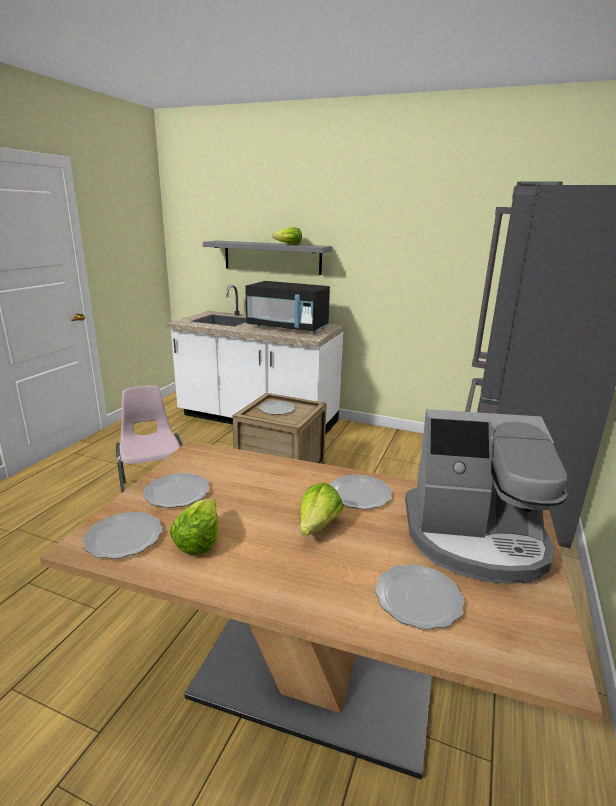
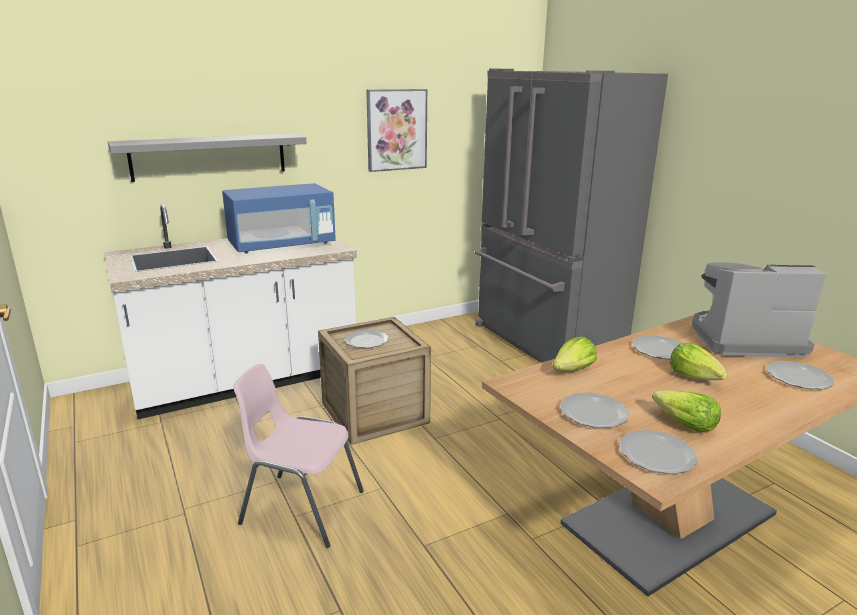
camera: 50 degrees left, 0 degrees up
(288, 244) = (247, 137): lettuce -> lettuce (573, 370)
(288, 328) = (282, 245): black microwave -> blue microwave
(422, 251) = (396, 130): none -> picture
(475, 538) = (743, 340): coffee machine -> coffee machine turned 135 degrees counterclockwise

